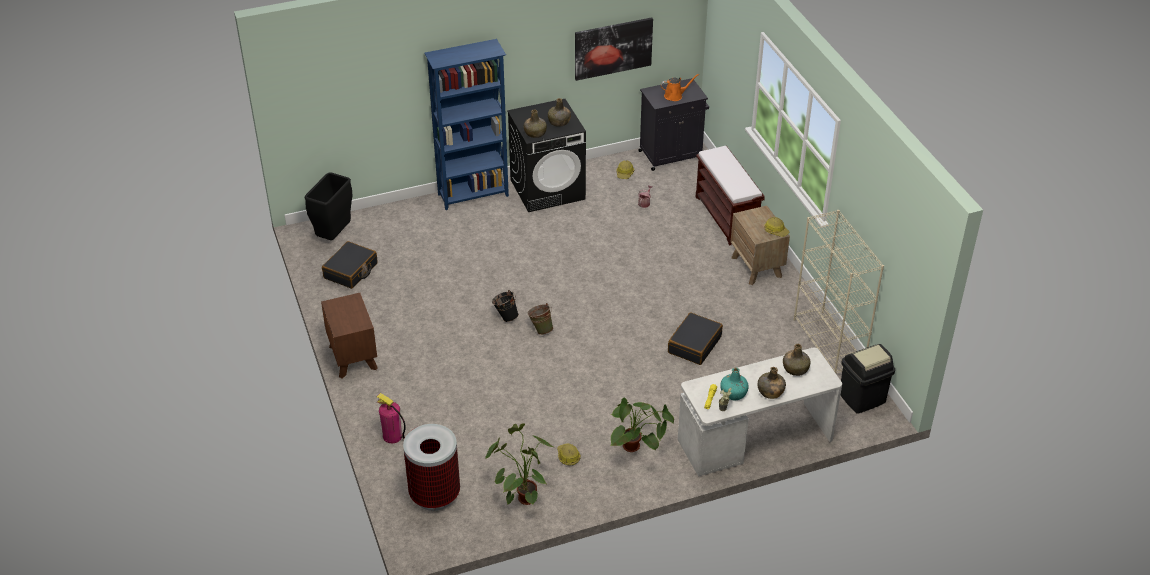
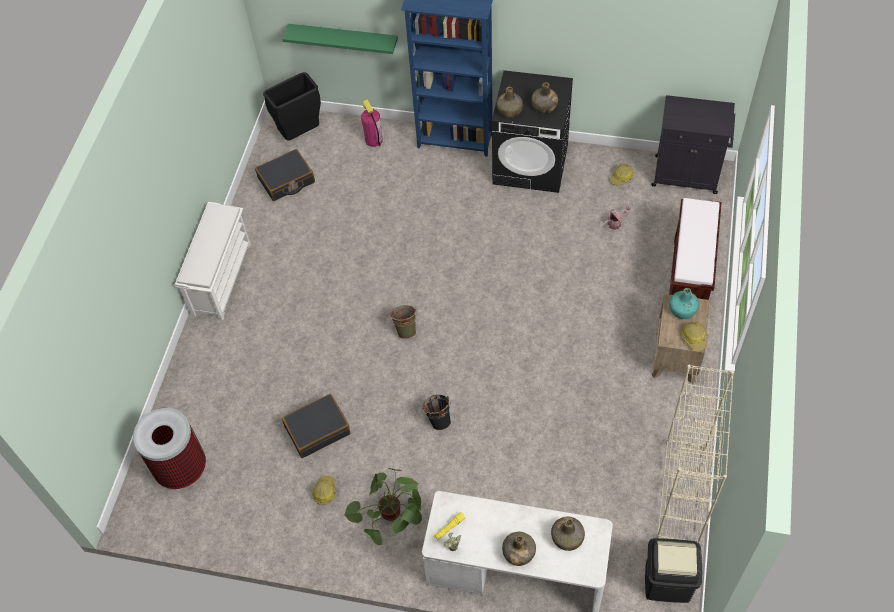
camera: 35 degrees right, 15 degrees up
(352, 357) = (221, 278): brown nightstand -> white shoe rack
(363, 126) = (344, 38): none -> green shelf
(392, 436) = (192, 383): fire extinguisher -> fire extinguisher (373, 140)
(505, 317) = (384, 298): black bucket -> black bucket (438, 419)
(521, 493) = (254, 509): potted plant -> none
(613, 48) = (639, 43): picture -> none
(675, 96) = (697, 119): orange watering can -> none
(694, 344) = (540, 422): black suitcase -> black suitcase (317, 430)
(734, 393) = (479, 533): turquoise bottle -> turquoise bottle (682, 310)

